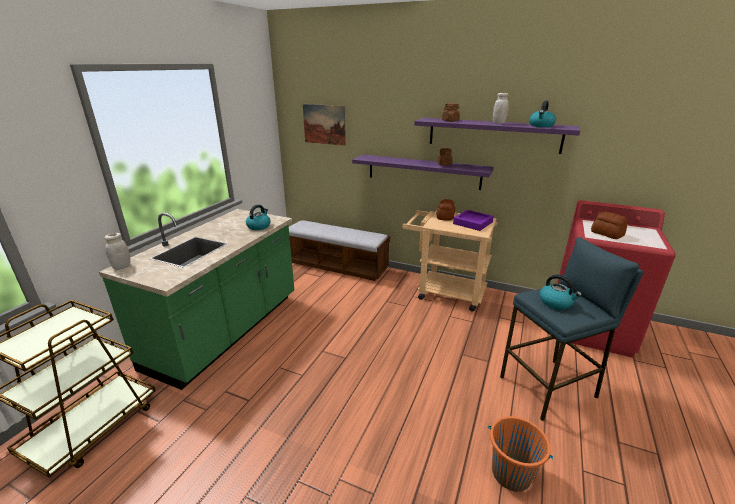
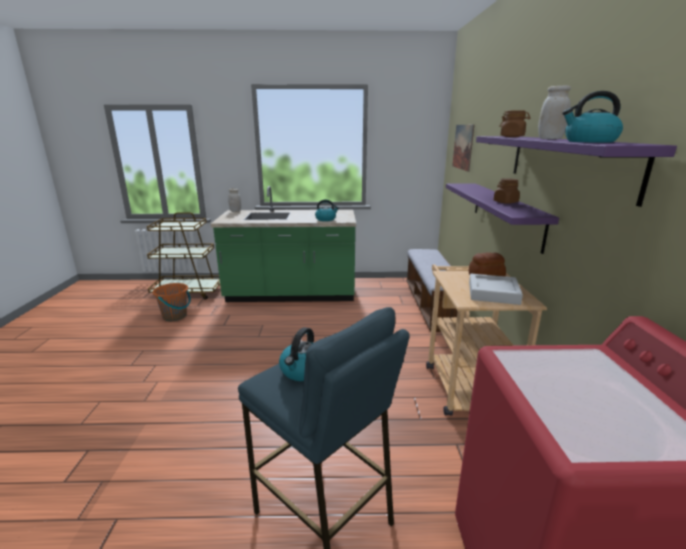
camera: 65 degrees right, 5 degrees down
(472, 223) = (493, 293): purple tray -> grey tray
(511, 473) = (168, 487): orange bucket -> orange bucket (175, 316)
(607, 234) = (548, 374): bread -> none

